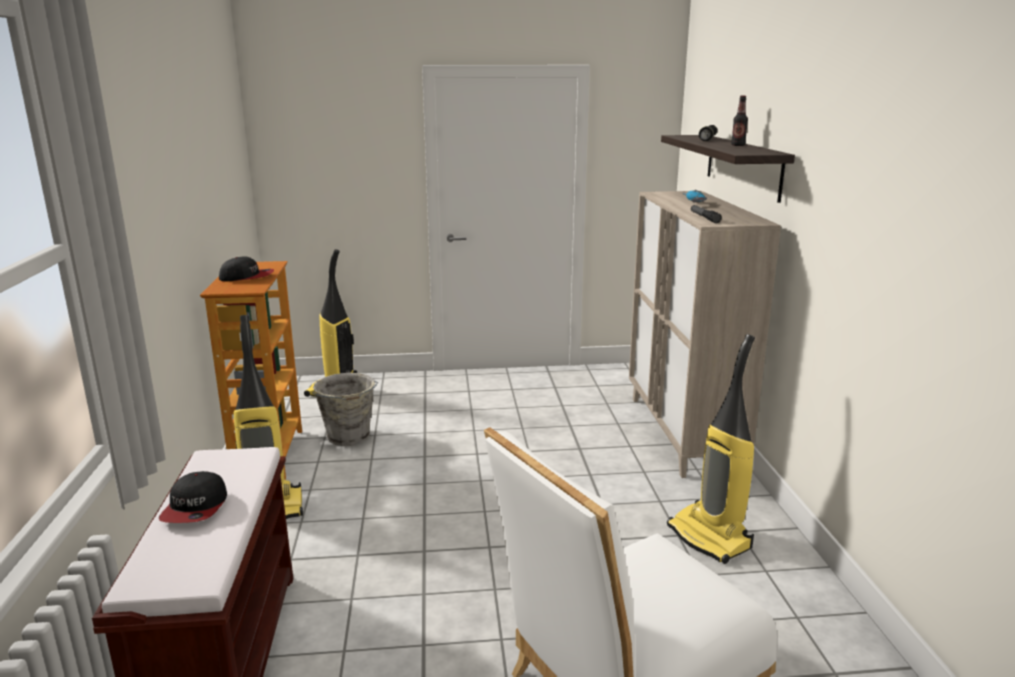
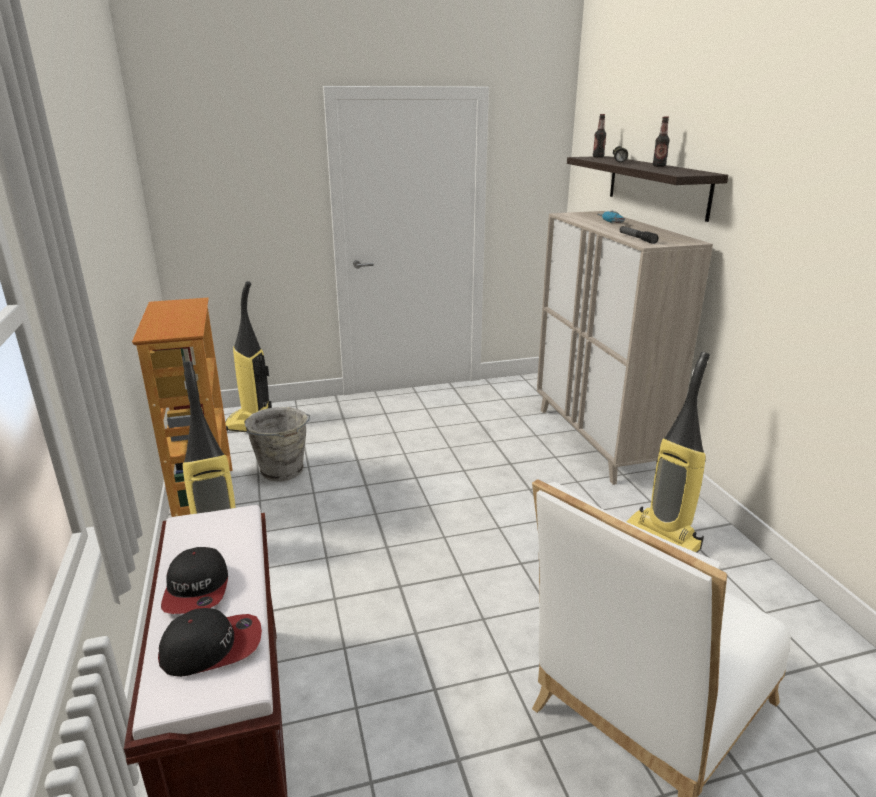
camera: 10 degrees left, 5 degrees up
(247, 277) = (175, 318): cap -> cap (212, 647)
(693, 135) = (598, 157): none -> bottle

